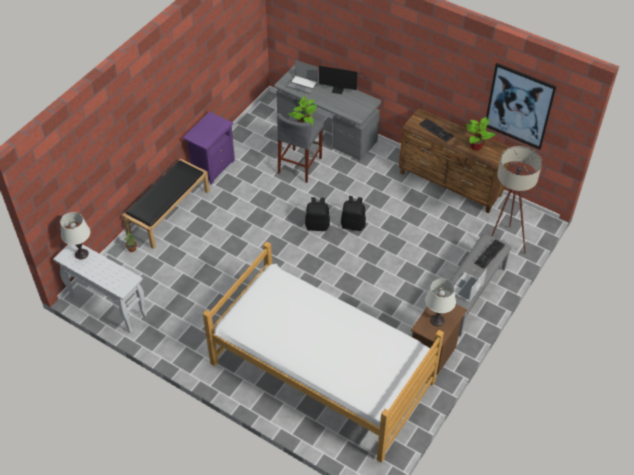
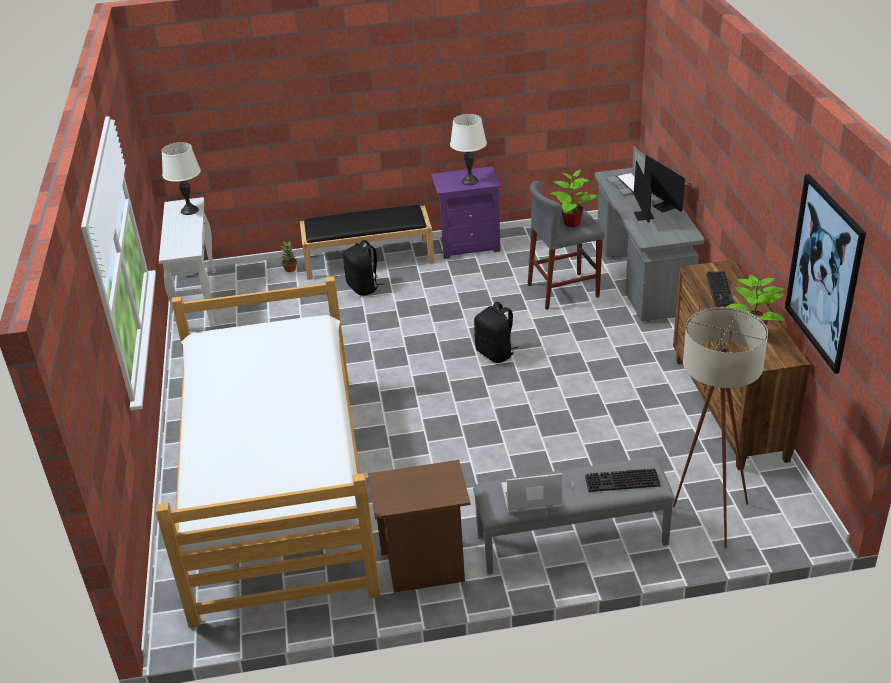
camera: 50 degrees right, 15 degrees down
(337, 102) = (643, 217): none -> monitor
(353, 224) = (537, 376): black backpack -> black backpack (363, 288)
(437, 320) = (413, 487): white table lamp -> white table lamp (470, 181)

